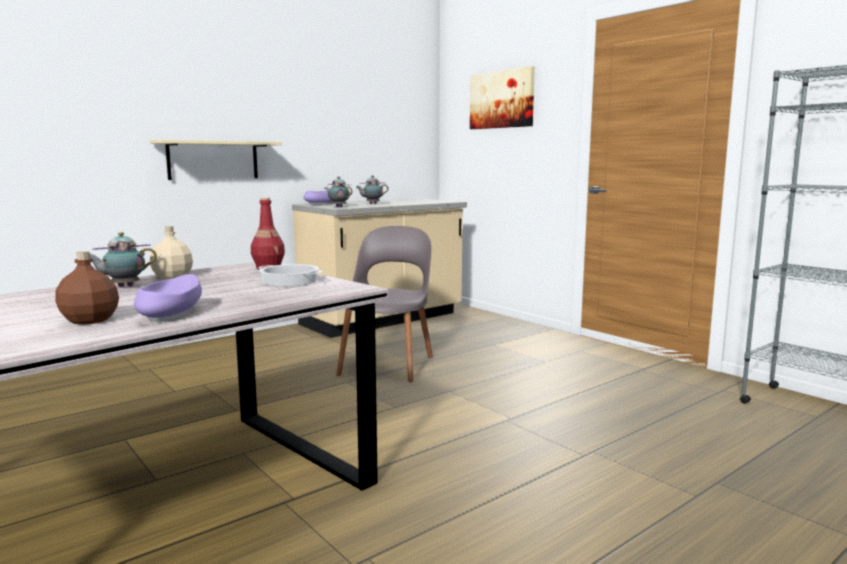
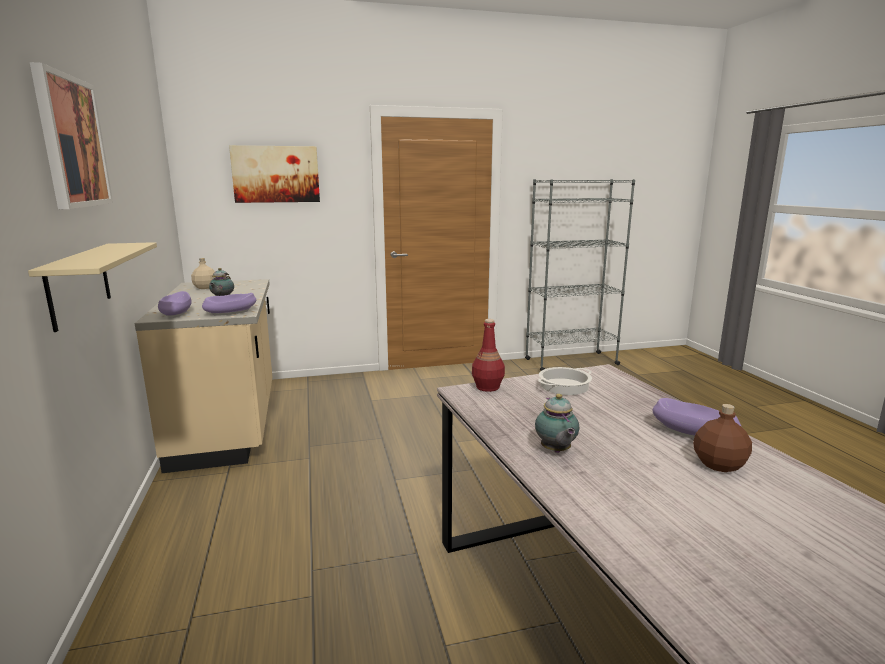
camera: 65 degrees left, 5 degrees up
(172, 277) = (509, 427): beige bottle -> beige bottle (205, 287)
(236, 73) = (72, 142): none -> picture
(338, 206) = (231, 312): teapot -> purple bowl
(388, 364) = (368, 451): grey chair -> none

